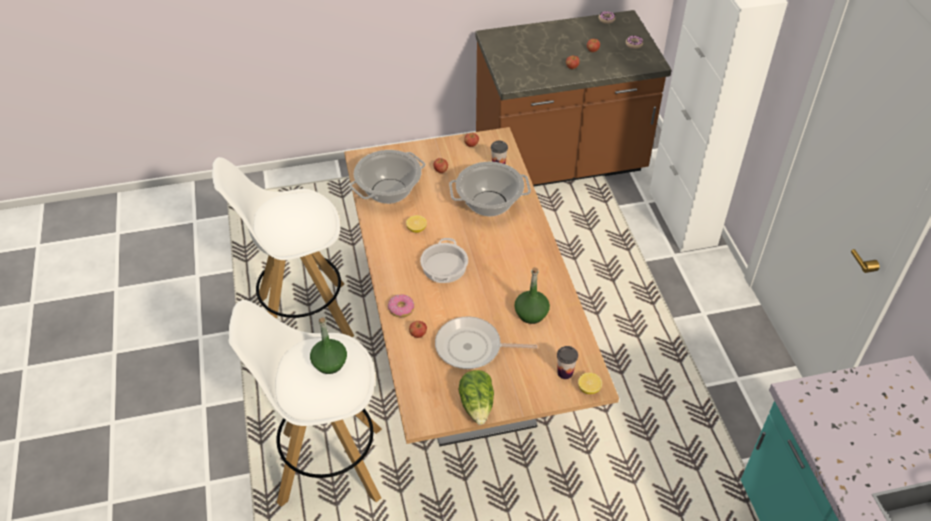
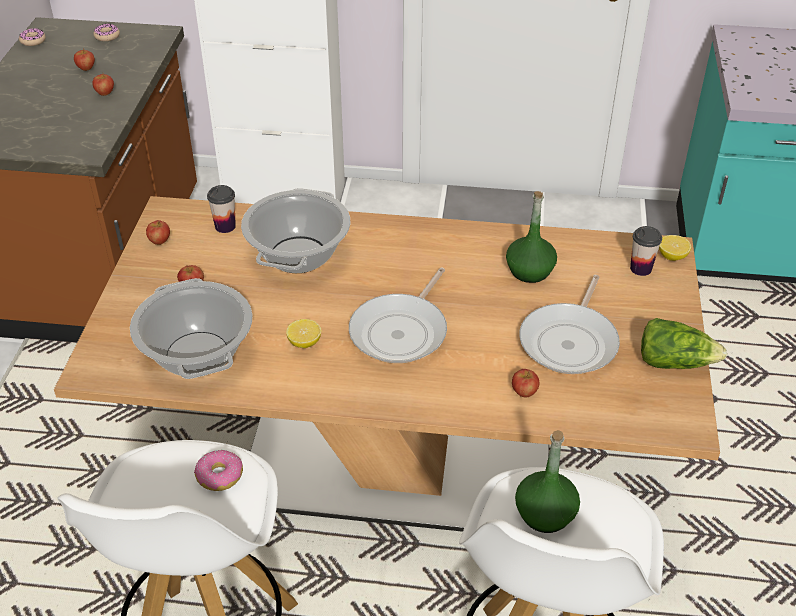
camera: 70 degrees left, 5 degrees down
(401, 309) = (465, 399): donut -> donut (219, 476)
(444, 267) = (401, 331): cooking pot -> frying pan

